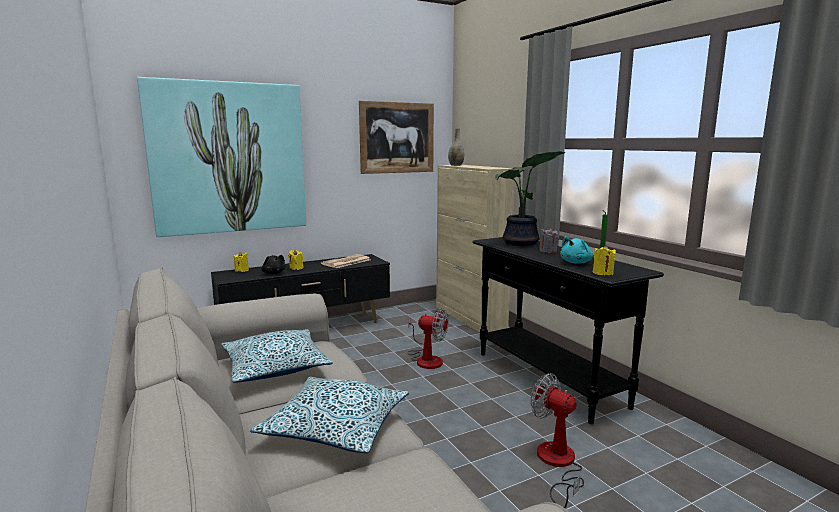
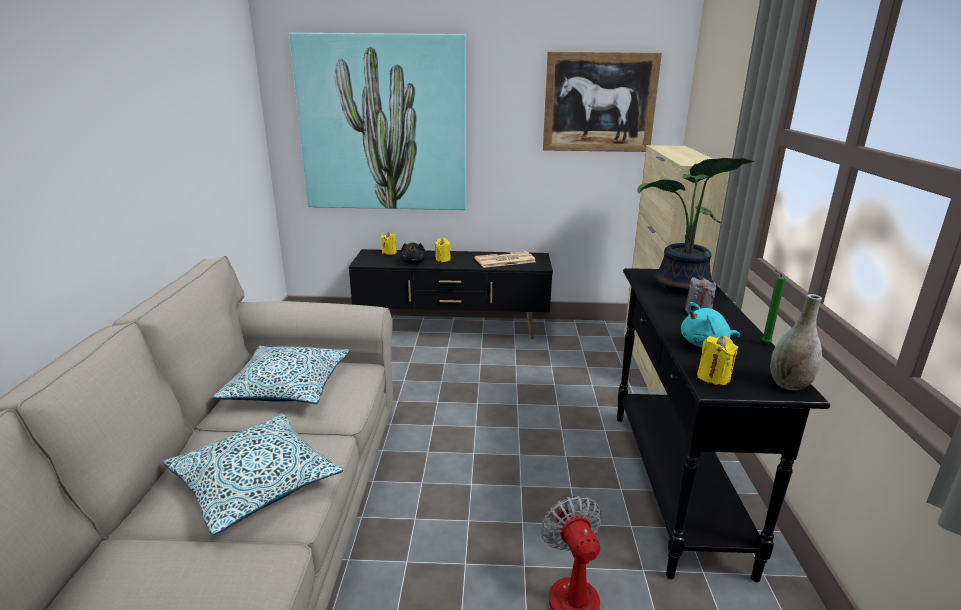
camera: 30 degrees right, 10 degrees up
(426, 359) = (544, 405): fan -> none
(456, 165) = (665, 149): grey vase -> grey vase (789, 384)

